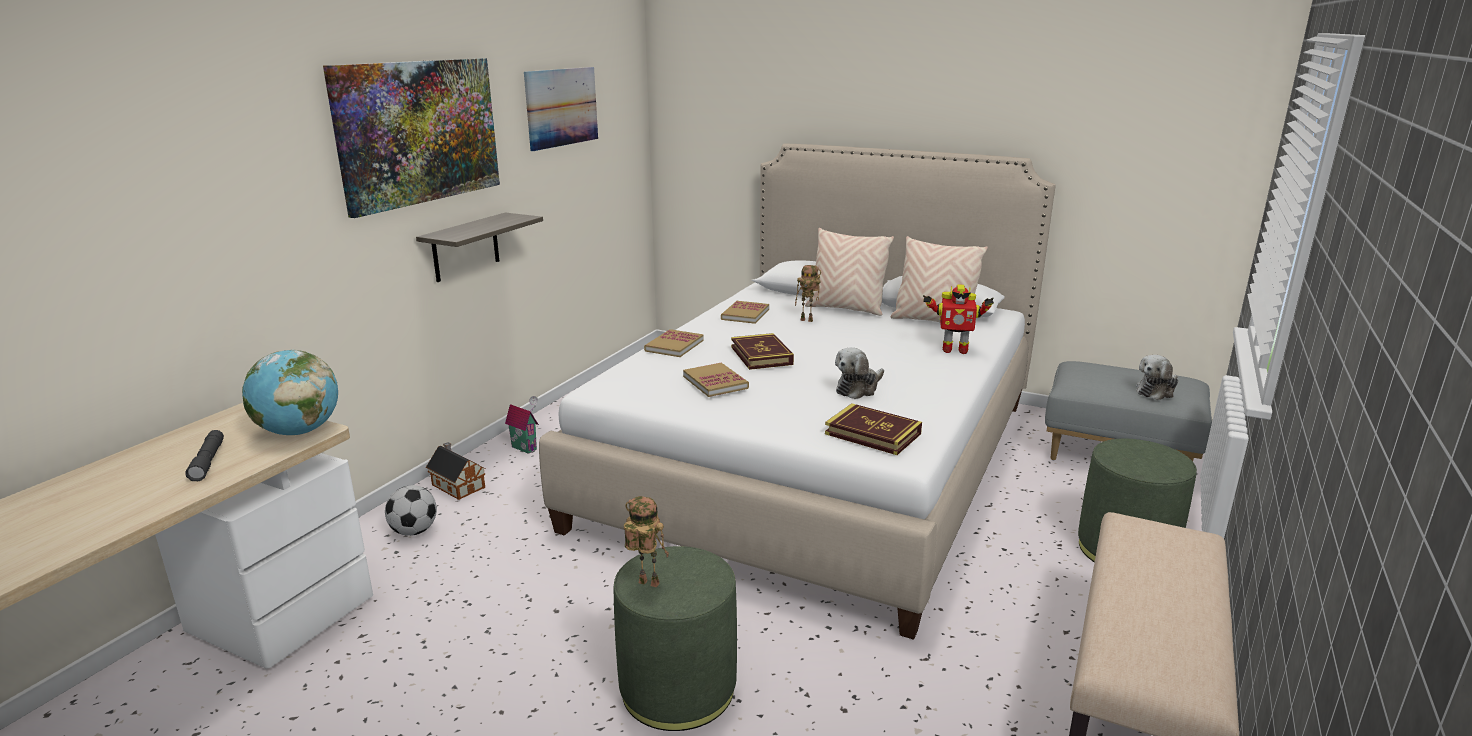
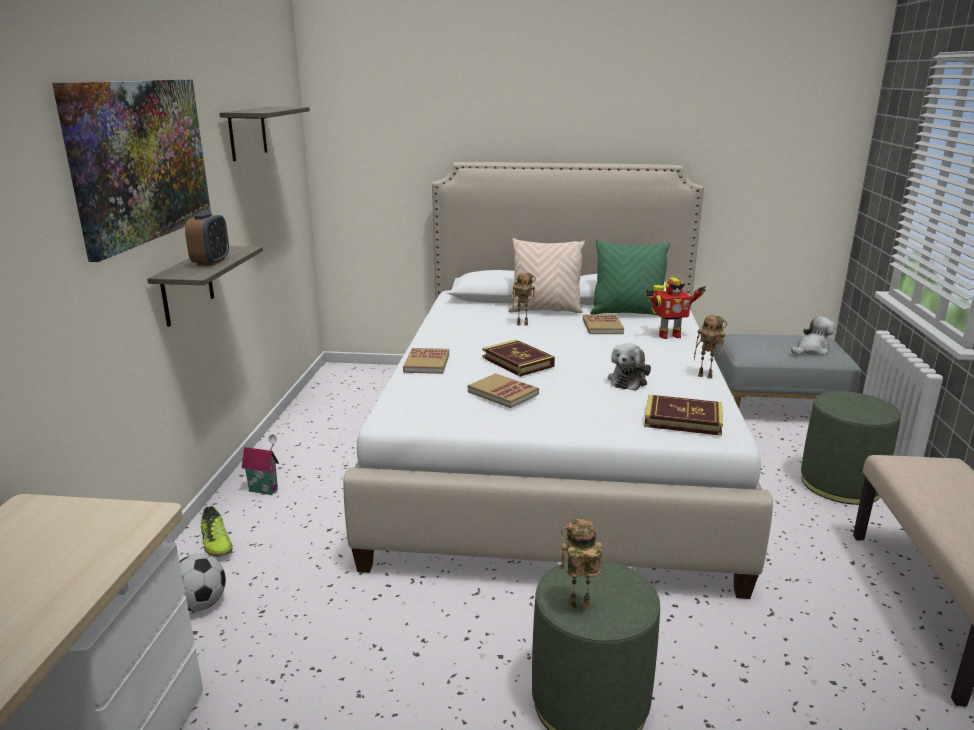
camera: 20 degrees left, 0 degrees up
(208, 461) = (33, 581): grey flashlight -> none
(299, 431) = (123, 521): globe -> none
(457, 485) = (216, 543): toy house -> shoe
(481, 227) = (211, 262): none -> alarm clock
(562, 107) = (247, 133): picture -> shelf
(745, 314) = (462, 325): book -> book (602, 326)
(933, 321) = (627, 313): beige pillow -> green pillow
(949, 396) = (706, 376): none -> toy robot
(1156, 391) = (811, 350): plush toy -> plush toy turned 150 degrees counterclockwise

